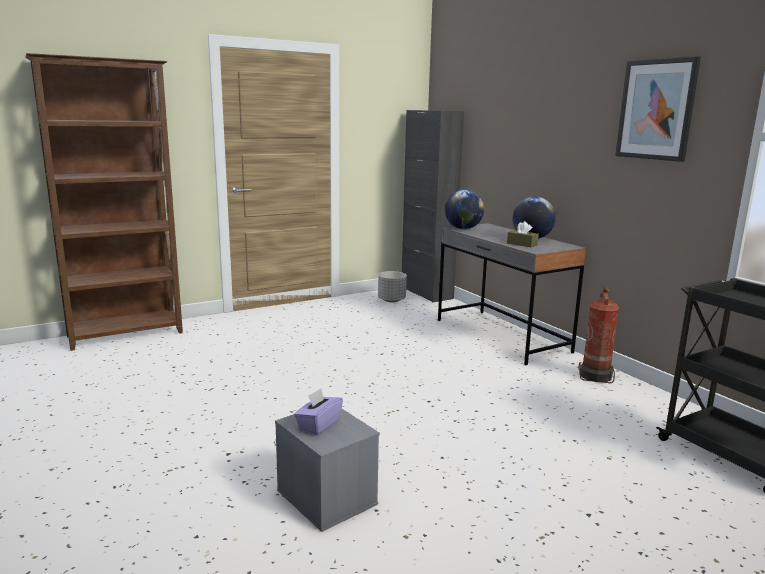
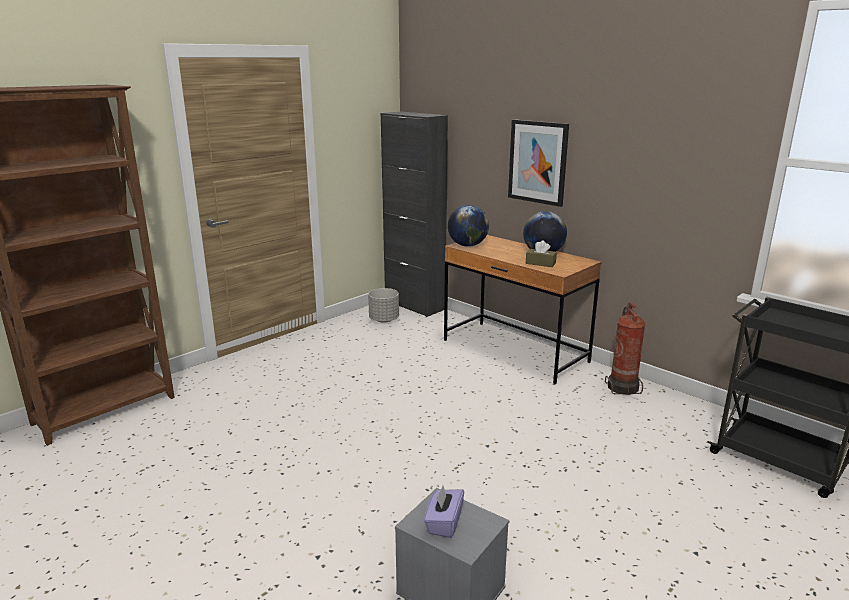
camera: 15 degrees left, 5 degrees up
(501, 336) = (514, 351): grey desk -> brown desk
(656, 109) = (675, 129): picture -> picture (538, 162)

